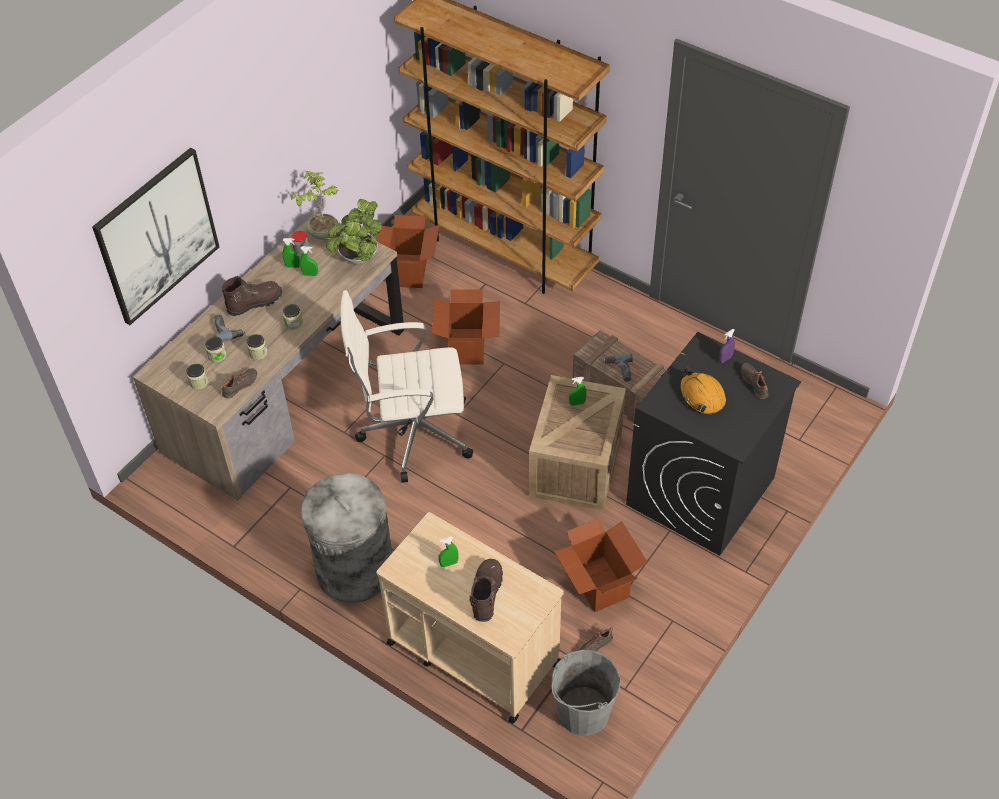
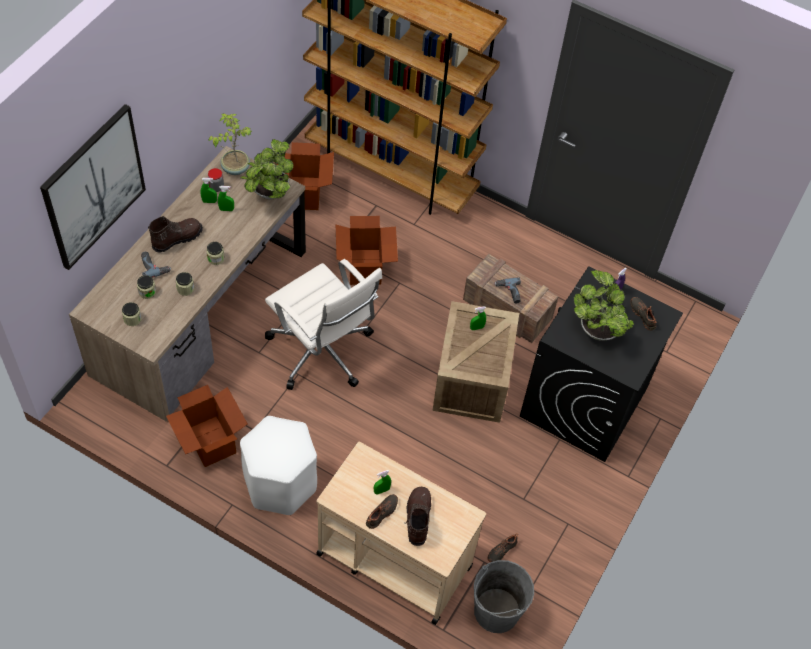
camera: 10 degrees left, 5 degrees up
(241, 386) = (172, 322): black shoe -> black shoe (382, 513)
(354, 568) = (280, 484): grey trash can -> white stool
(413, 433) = (322, 352): white office chair -> white office chair turned 120 degrees counterclockwise
(598, 584) = (500, 492): cardboard box -> cardboard box (210, 442)
(701, 396) = (597, 328): orange hard hat -> potted plant

